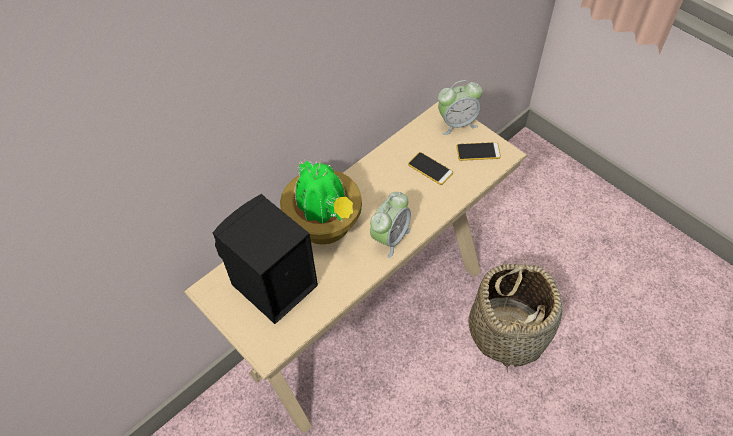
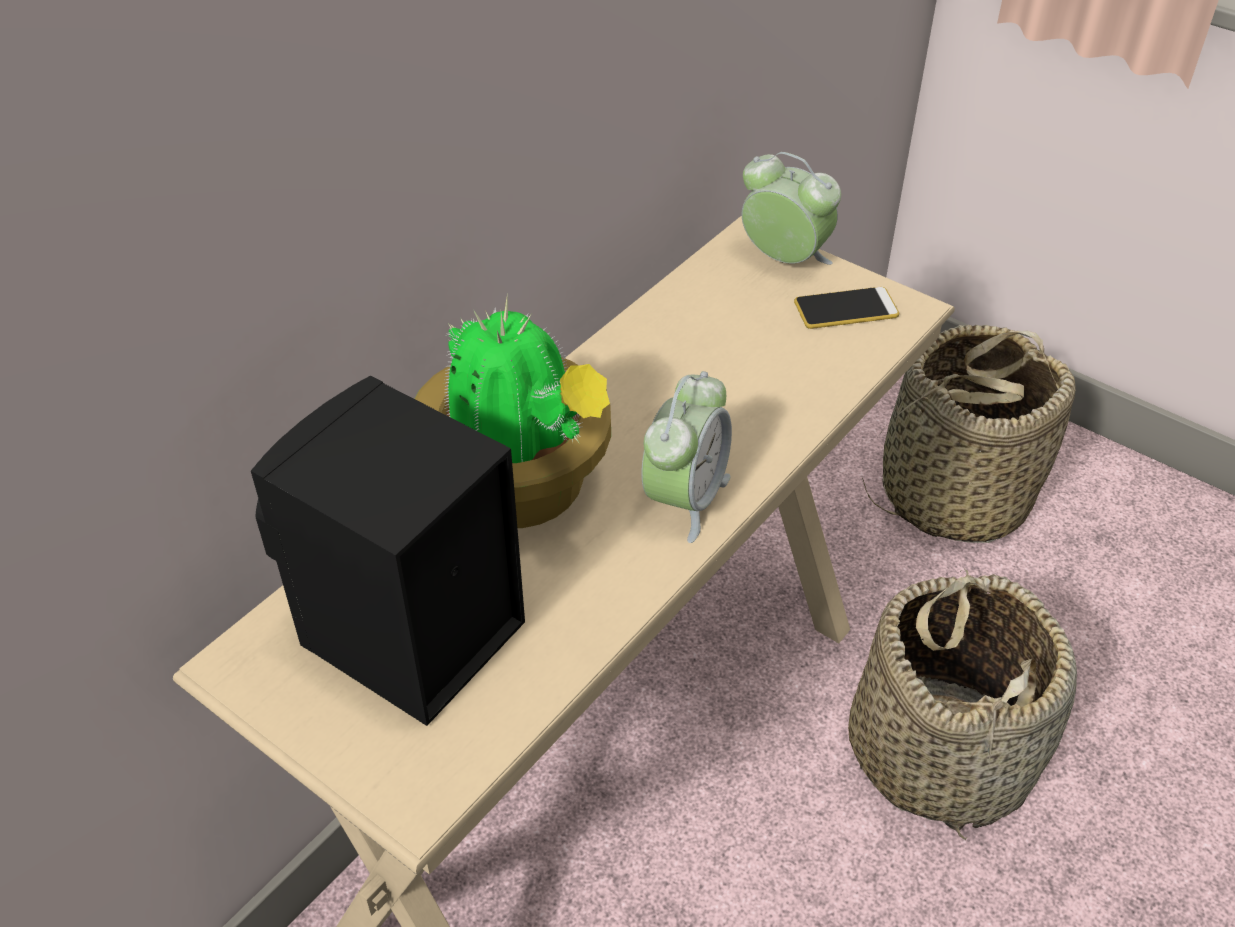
camera: 10 degrees left, 10 degrees down
(430, 169) = (746, 350): phone -> none
(457, 123) = (784, 260): alarm clock -> alarm clock turned 120 degrees counterclockwise
(541, 212) = (953, 494): none -> basket

